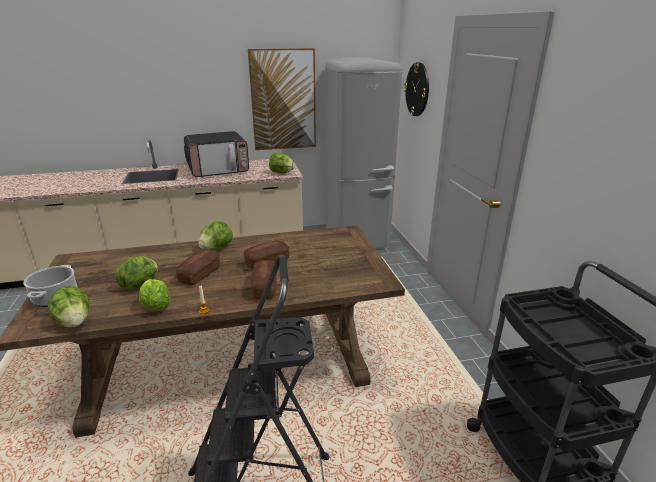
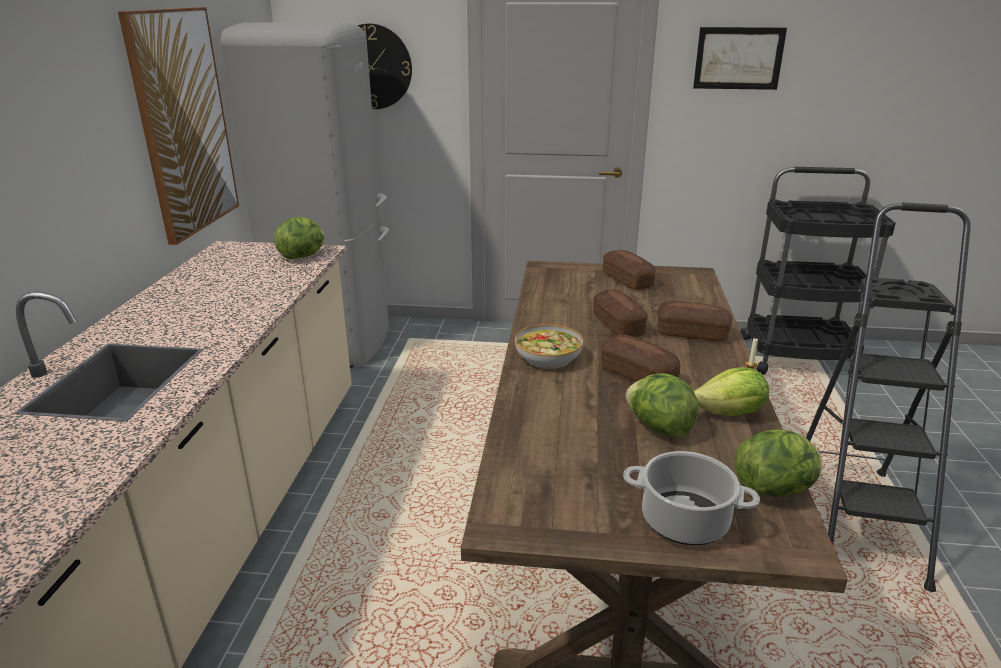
camera: 70 degrees left, 0 degrees up
(216, 248) = (548, 358): lettuce -> bowl
(218, 169) = (194, 303): microwave -> none
(346, 258) = (627, 280): none -> bread
(591, 127) = (738, 58): none -> picture

